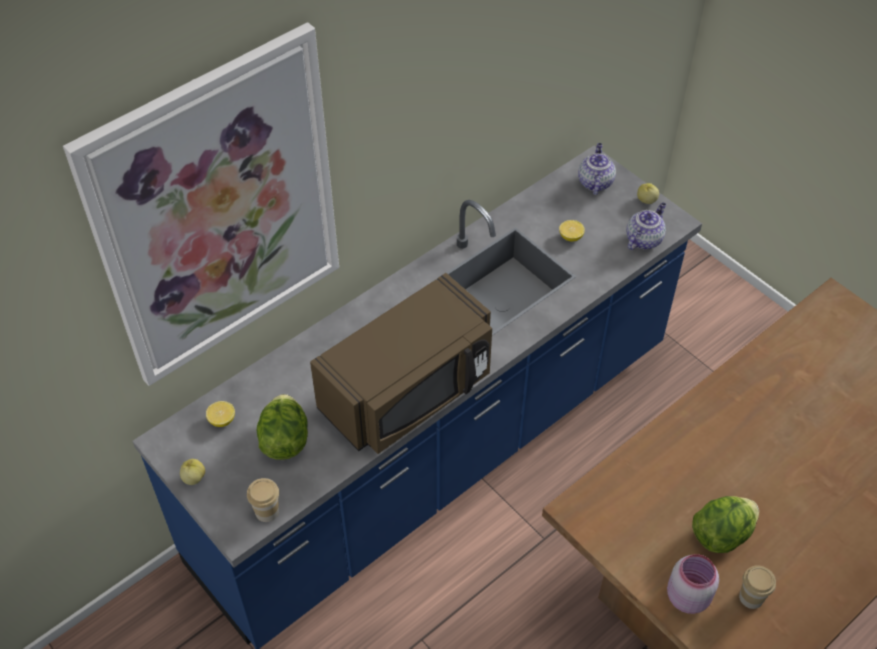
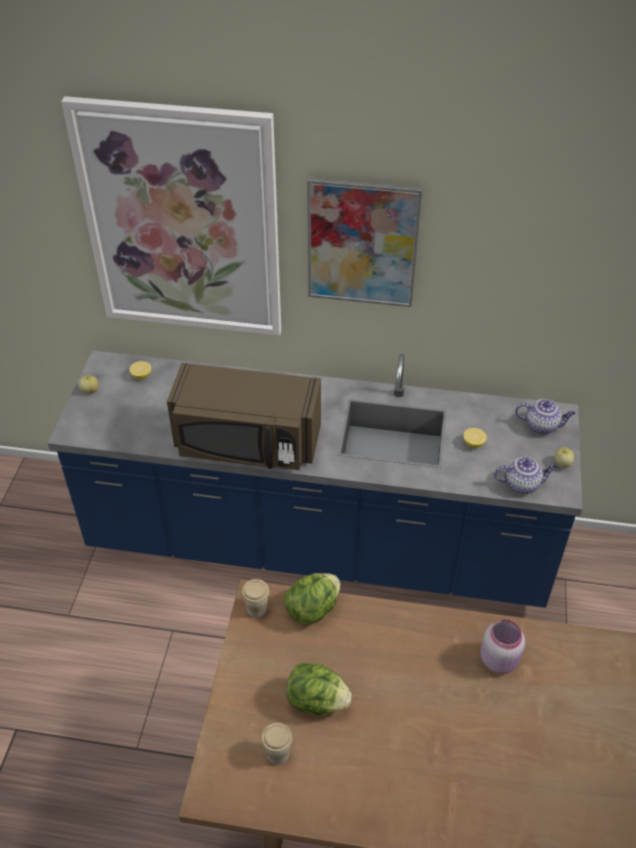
camera: 50 degrees right, 5 degrees down
(267, 511) = (95, 436): cup -> cup (257, 608)
(284, 440) = (153, 411): lettuce -> lettuce (312, 609)
(403, 111) = (362, 243): none -> picture
(594, 182) = (542, 425): teapot -> teapot turned 45 degrees clockwise
(687, 595) = (243, 709): pink jar -> pink jar (499, 659)

